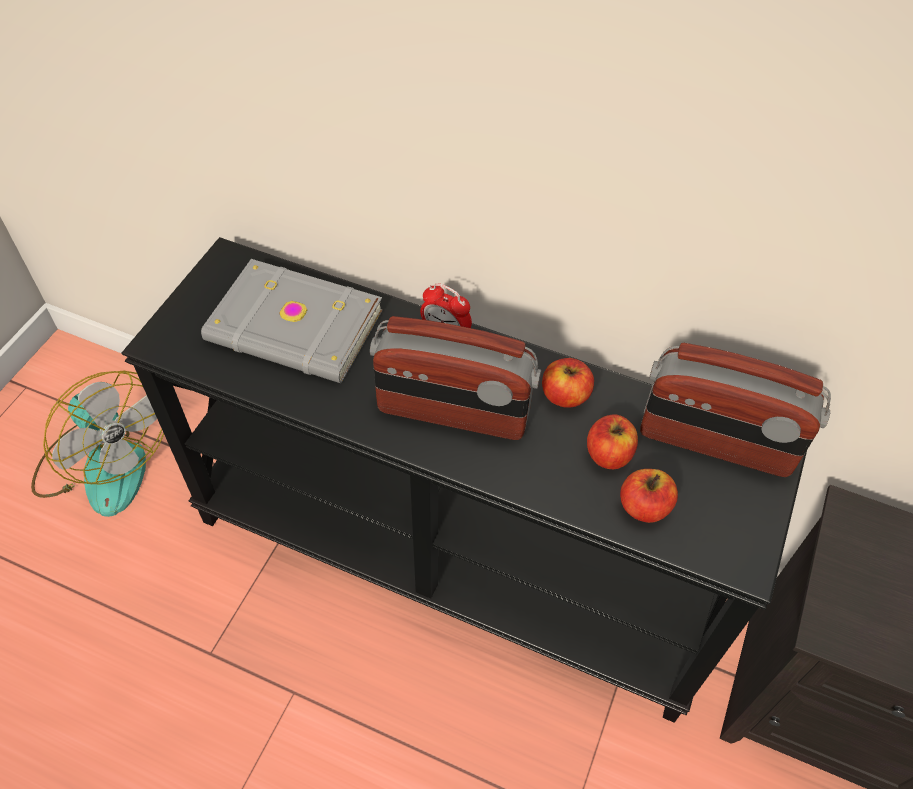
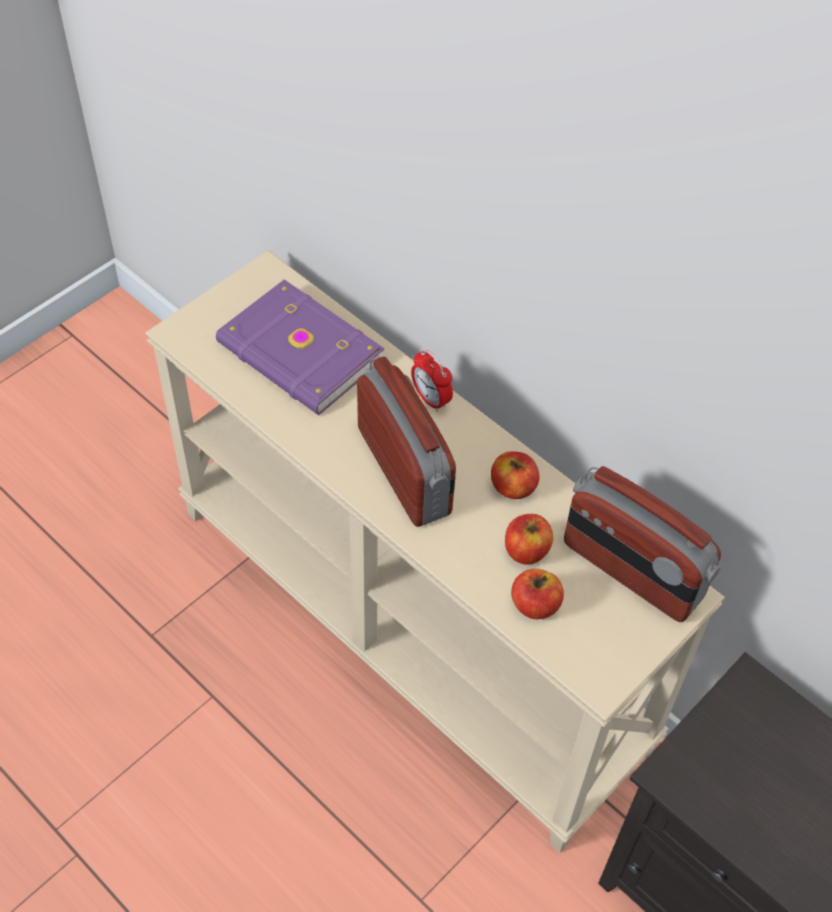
camera: 20 degrees right, 0 degrees up
(104, 464) = (118, 430): fan -> none
(294, 329) = (299, 354): grey book -> purple book
(453, 412) = (405, 470): radio -> radio turned 150 degrees counterclockwise
(454, 556) = (412, 625): black console table -> beige console table

